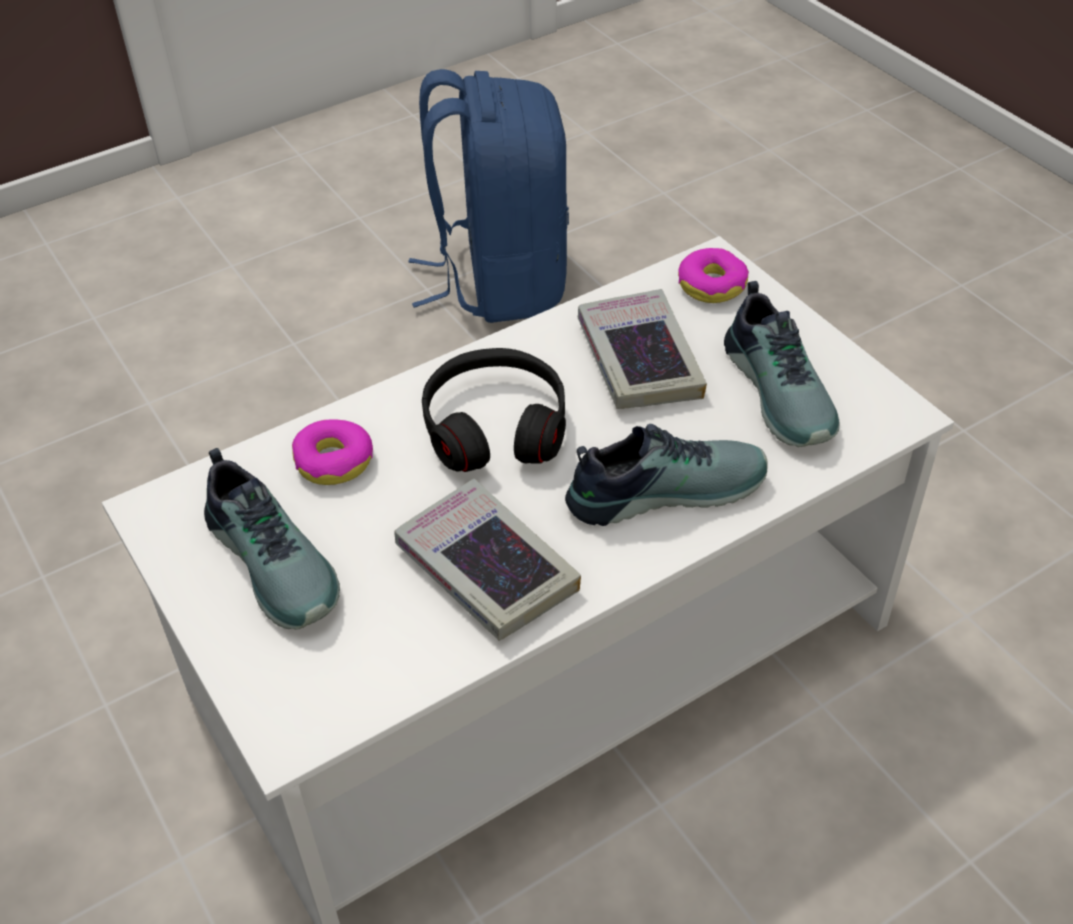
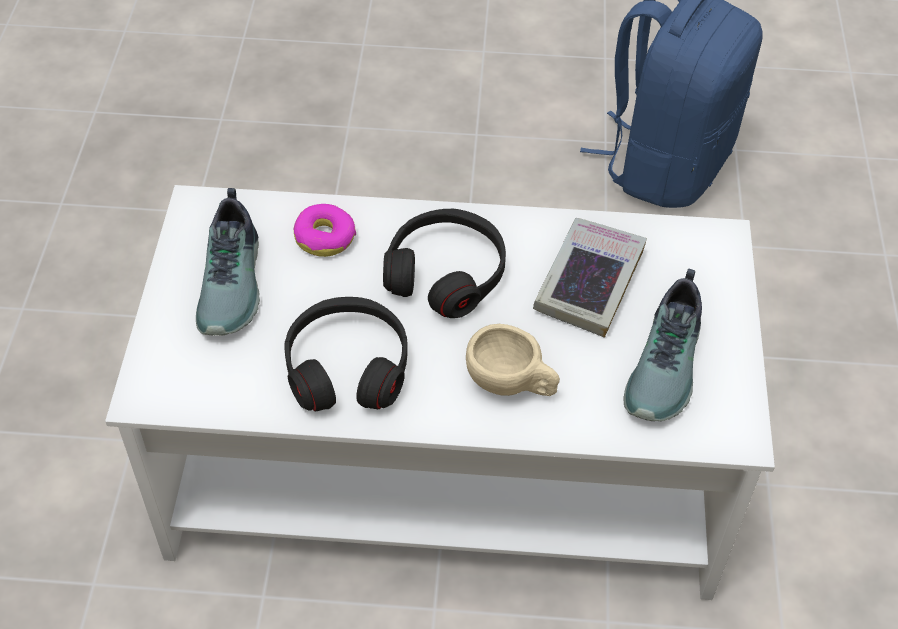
camera: 35 degrees right, 5 degrees up
(486, 569) = (347, 366): book -> black headphones
(663, 488) = (511, 384): shoe -> beige cup
(712, 285) = (701, 256): donut -> none

